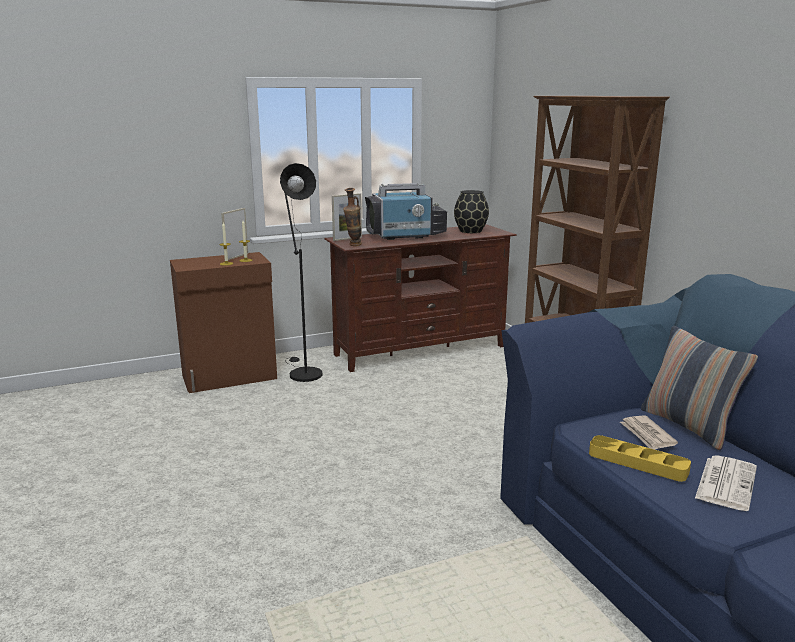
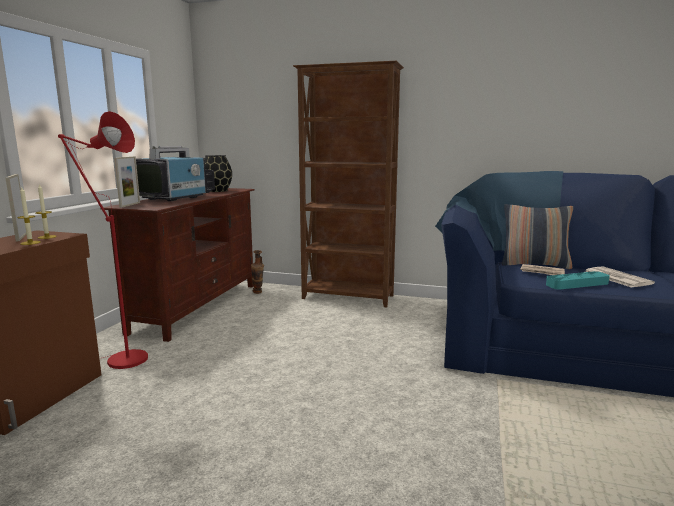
camera: 50 degrees left, 5 degrees down
(302, 373) = (120, 359): black floor lamp -> red floor lamp
(353, 246) = (156, 207): vase -> vase (258, 293)
(637, 463) = (577, 284): yellow tray -> turquoise tray

